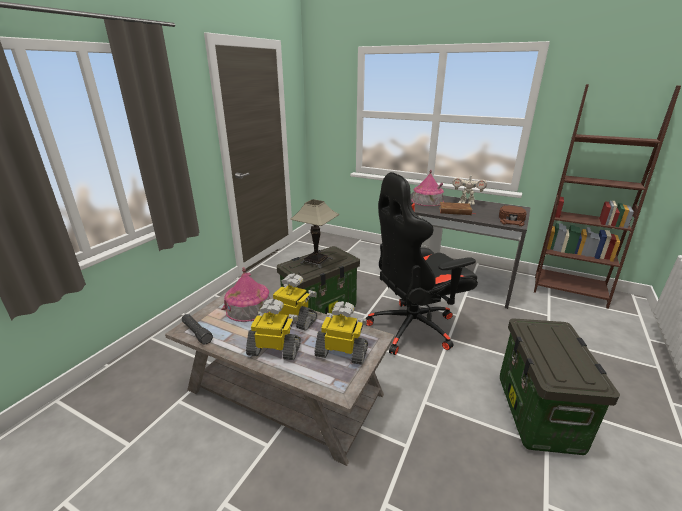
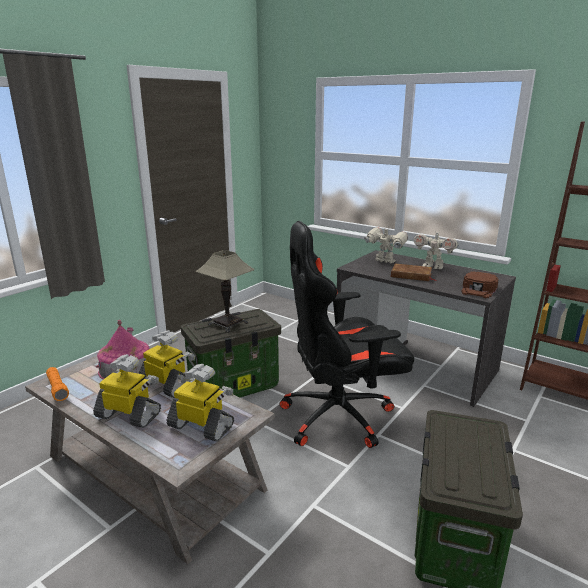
camera: 10 degrees right, 5 degrees down
(197, 333) = (57, 389): black flashlight -> orange flashlight
(427, 201) = (384, 262): toy house -> toy robot

